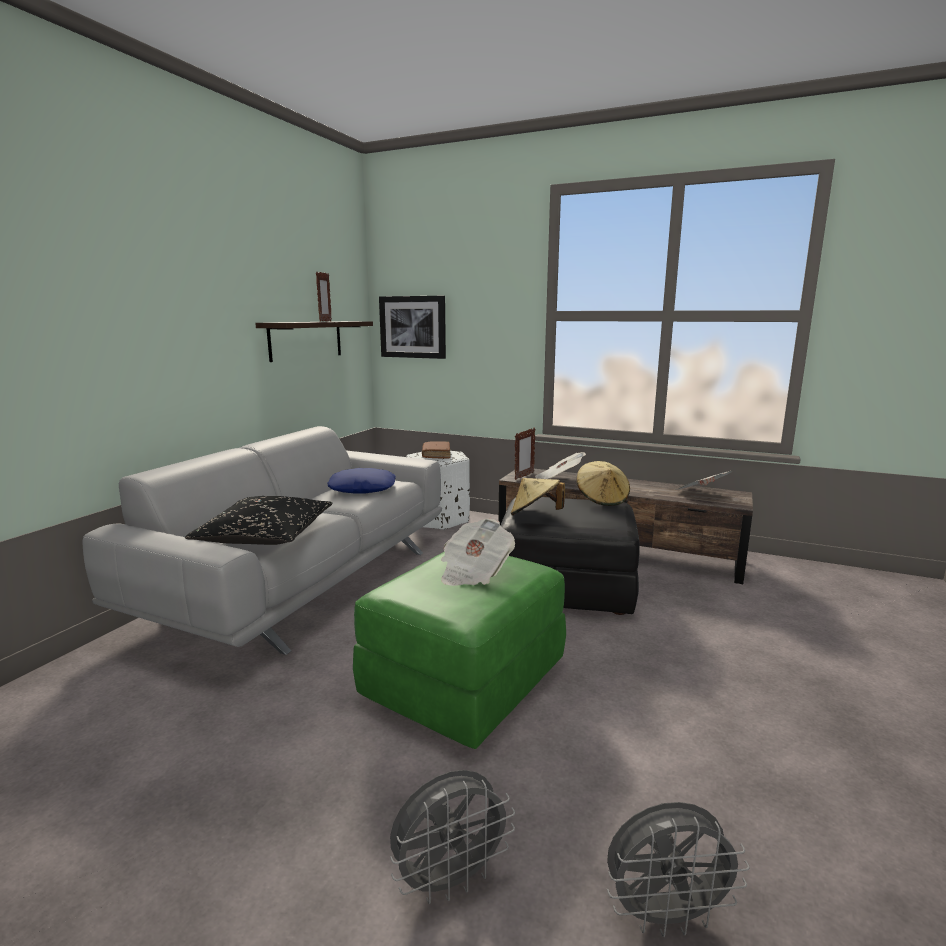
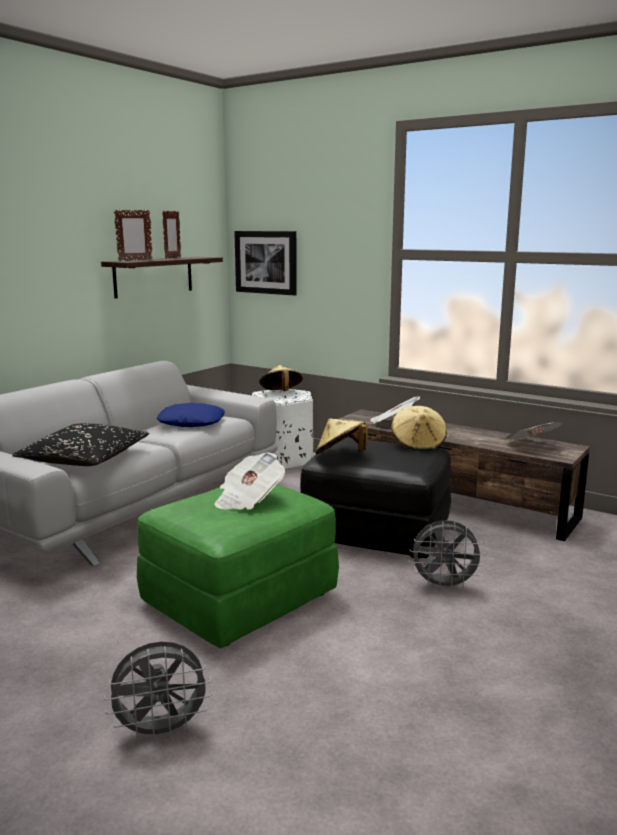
camera: 10 degrees right, 0 degrees up
(436, 454) = (281, 393): brown book -> beige hat
(524, 476) = (359, 419): picture frame -> picture frame (135, 260)
(665, 915) = (318, 773): grey fan -> grey fan (444, 586)

